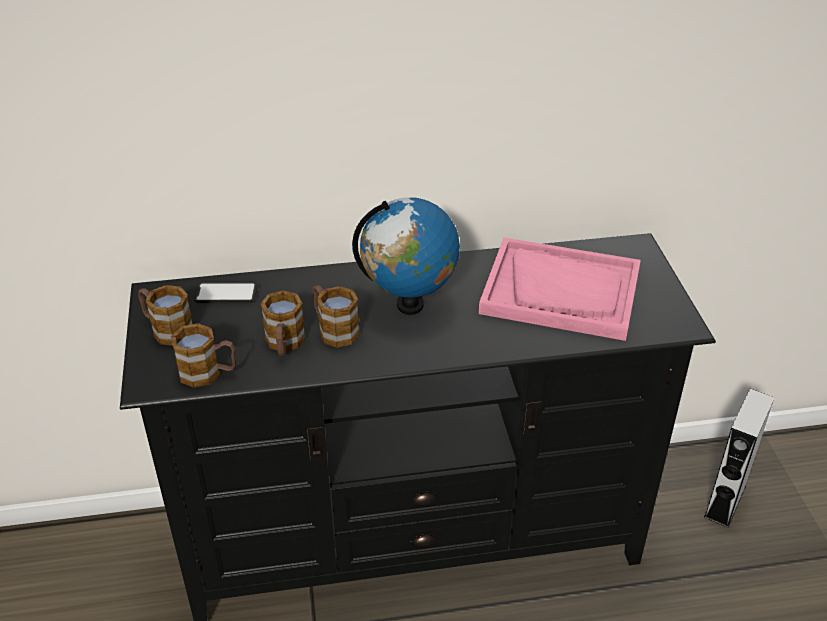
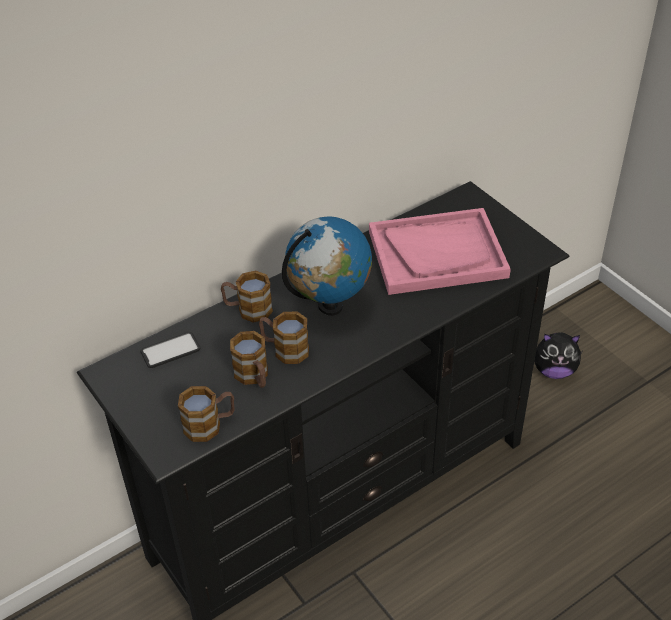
camera: 25 degrees left, 5 degrees up
(167, 329) = (144, 401): mug -> mug (248, 309)
(725, 501) = (554, 371): grey speaker -> plush toy

